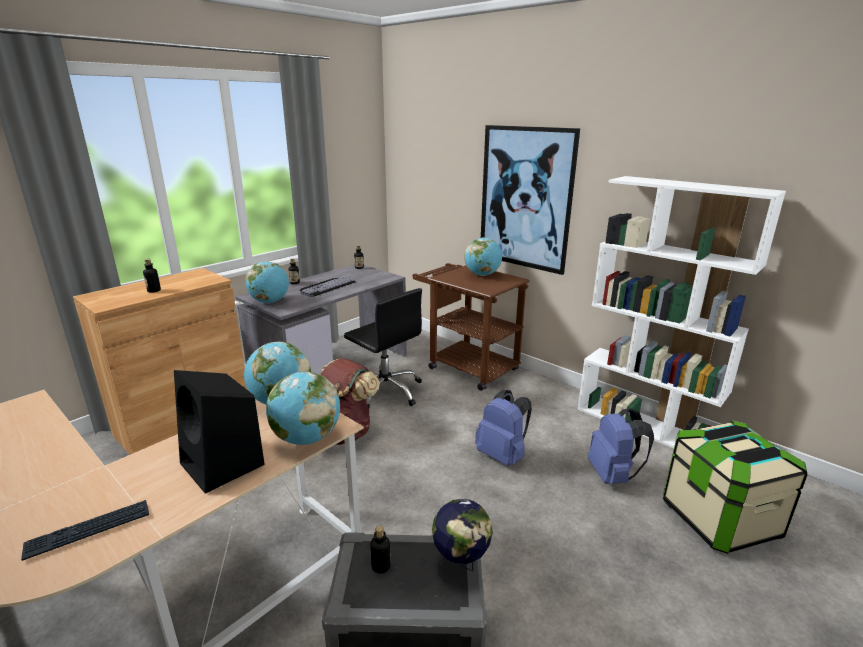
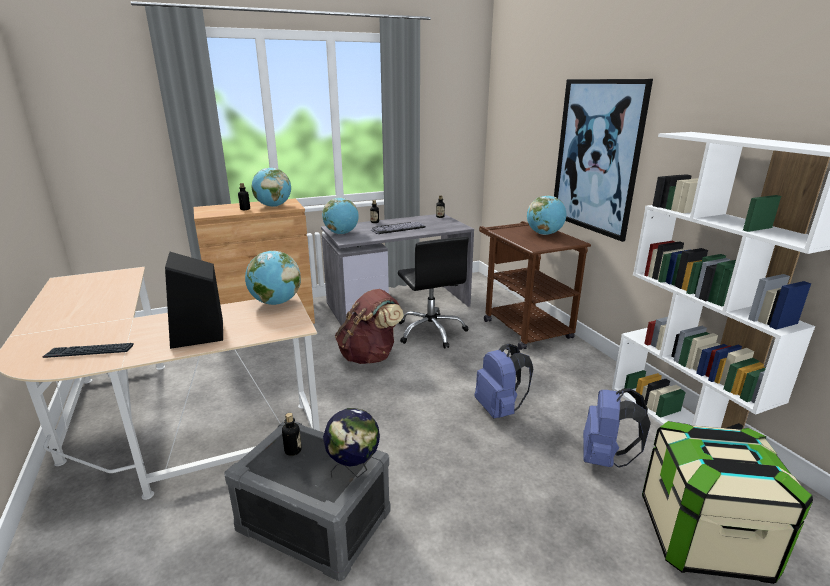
camera: 25 degrees right, 0 degrees up
(306, 438) = (268, 330): globe -> globe (273, 206)

